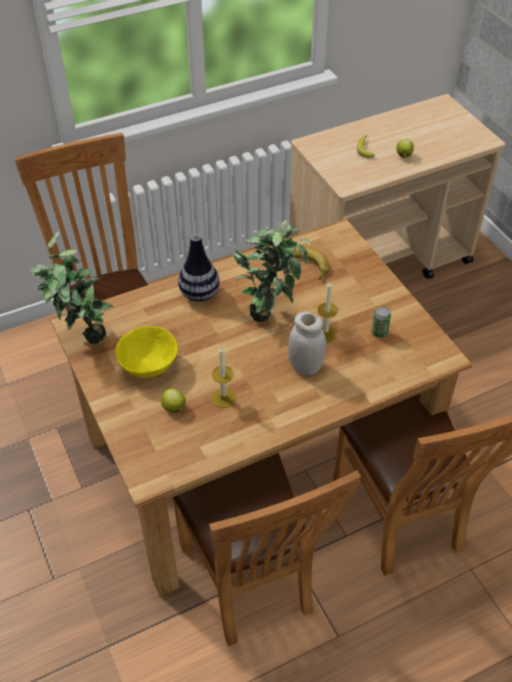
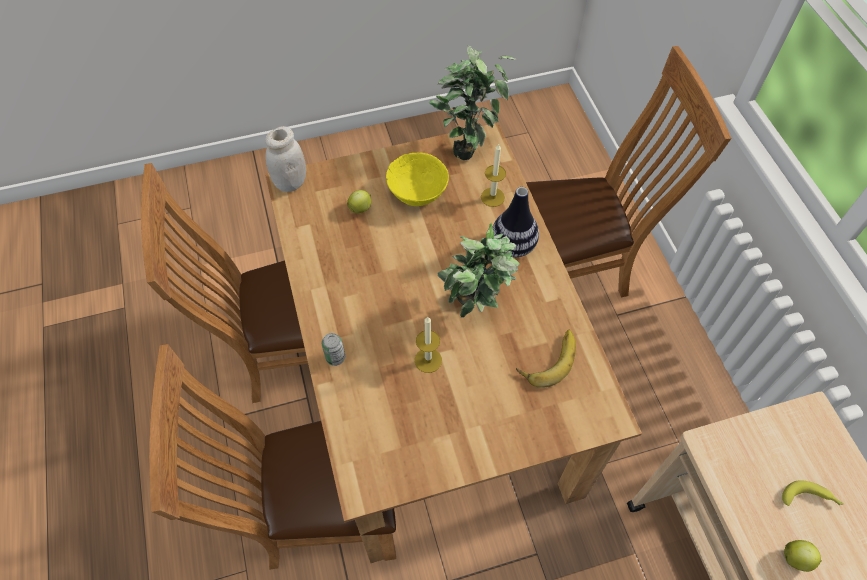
camera: 100 degrees right, 10 degrees up
(223, 398) = (361, 250): candle -> candle (492, 197)
(305, 366) = (384, 330): white jar -> white jar (290, 182)
(379, 333) = (418, 421): can -> can (335, 357)

